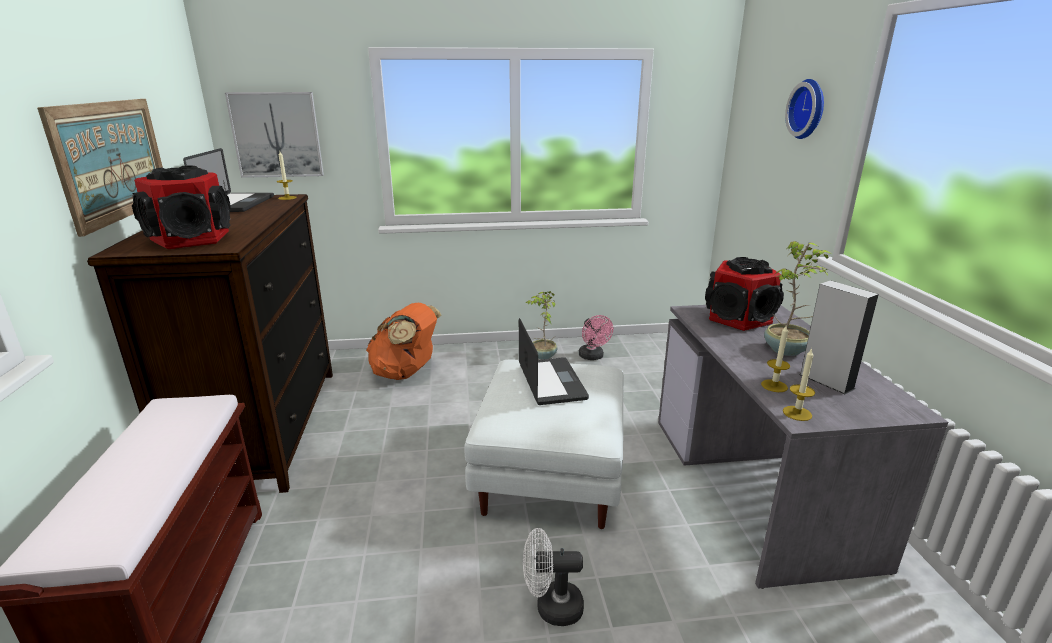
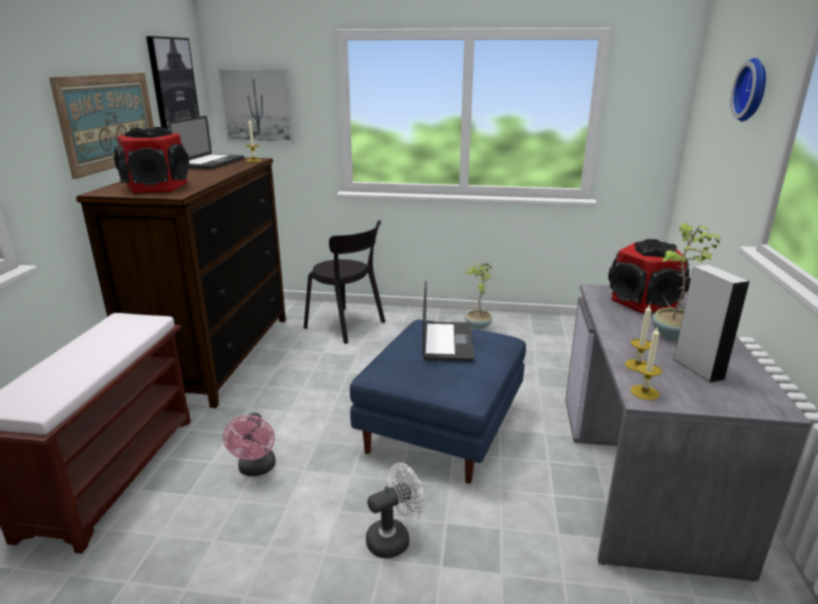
camera: 15 degrees right, 0 degrees up
(175, 110) = (172, 83): none -> picture
(406, 373) = (347, 326): orange backpack -> black chair
(550, 470) = (441, 426): white ottoman -> blue ottoman
(551, 607) = (394, 538): white fan -> white fan turned 135 degrees clockwise
(593, 357) = (526, 332): pink fan -> pink fan (256, 469)

